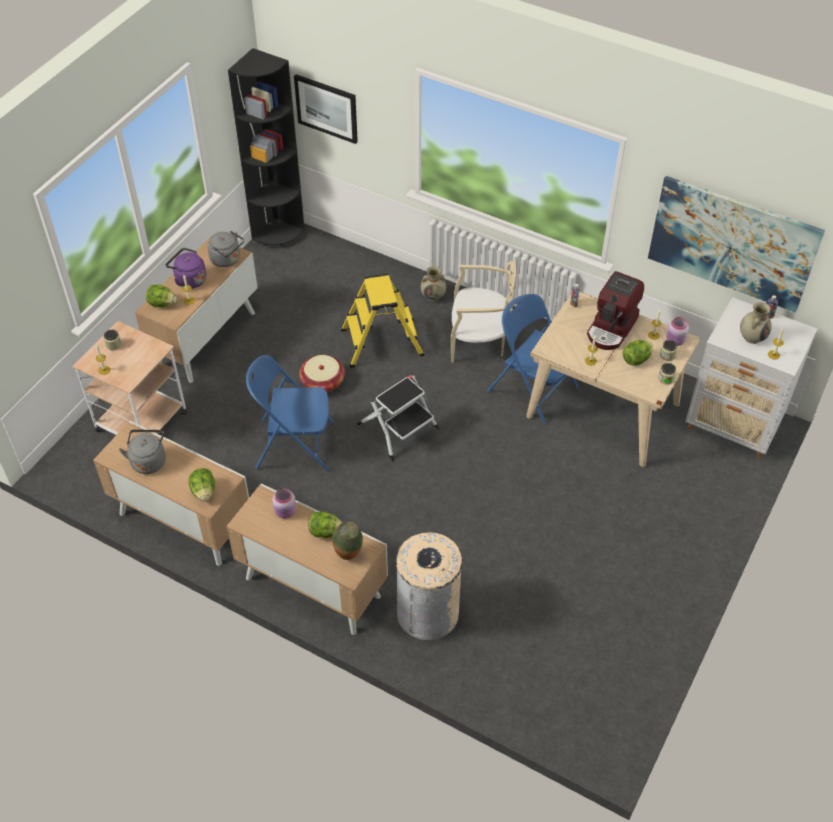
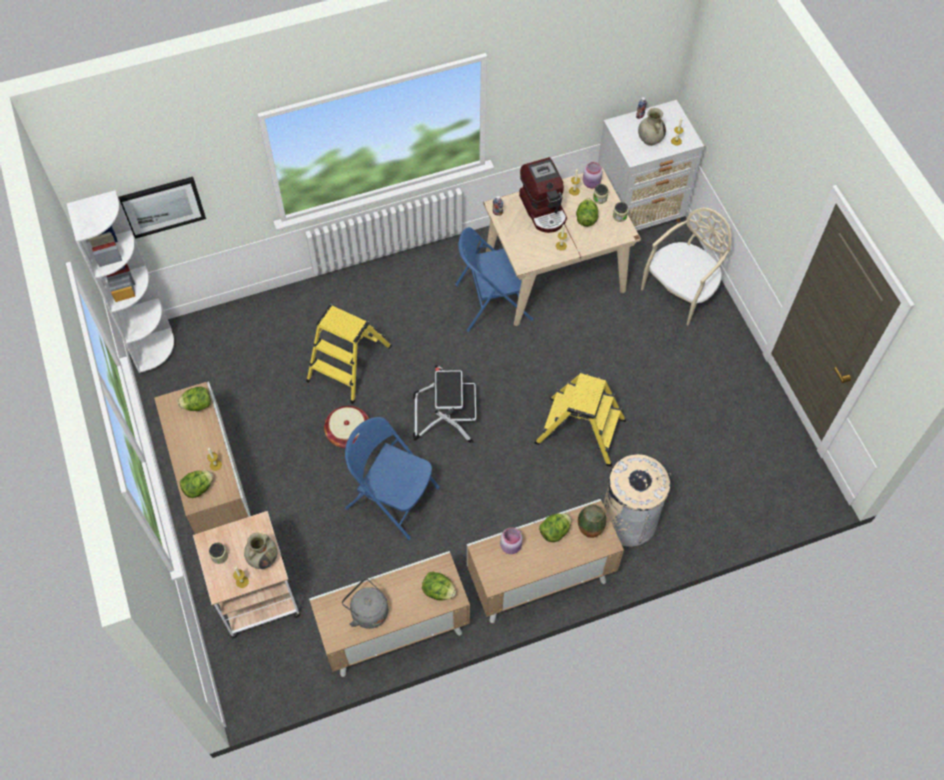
camera: 50 degrees left, 10 degrees up
(189, 279) = (190, 449): purple kettle -> none
(227, 260) = (197, 405): grey kettle -> lettuce
(278, 237) = (154, 352): black bookcase -> white bookcase
(295, 444) = (392, 497): blue chair -> blue chair turned 75 degrees clockwise
(433, 296) = (337, 293): beige vase -> beige vase (263, 558)
(476, 524) = (580, 431): none -> yellow step ladder
(479, 341) = (413, 299): beige chair -> beige chair (681, 292)
(732, 243) = (594, 80): picture -> none

